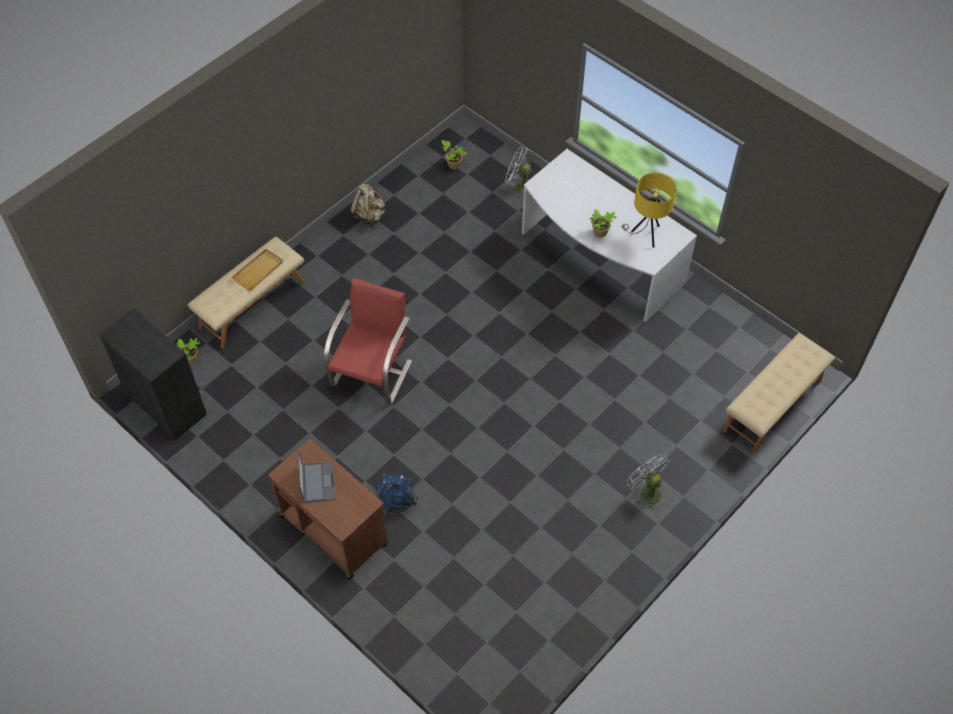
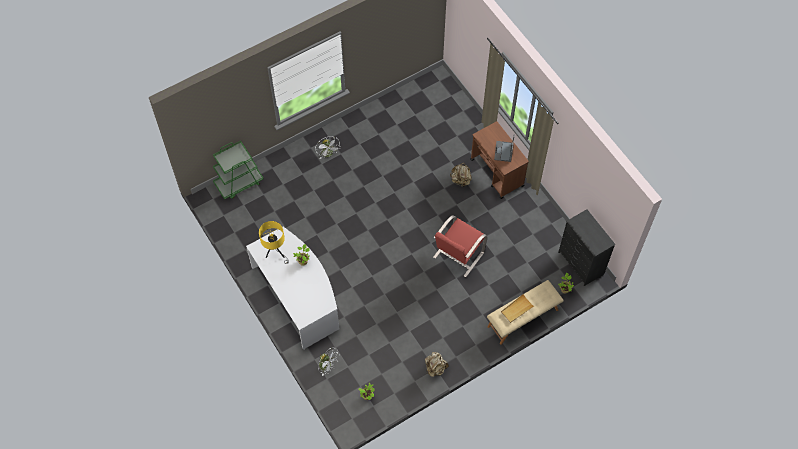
camera: 165 degrees left, 5 degrees up
(396, 500) = (461, 180): blue backpack -> beige backpack
(773, 405) = (239, 183): beige bench -> green cart

